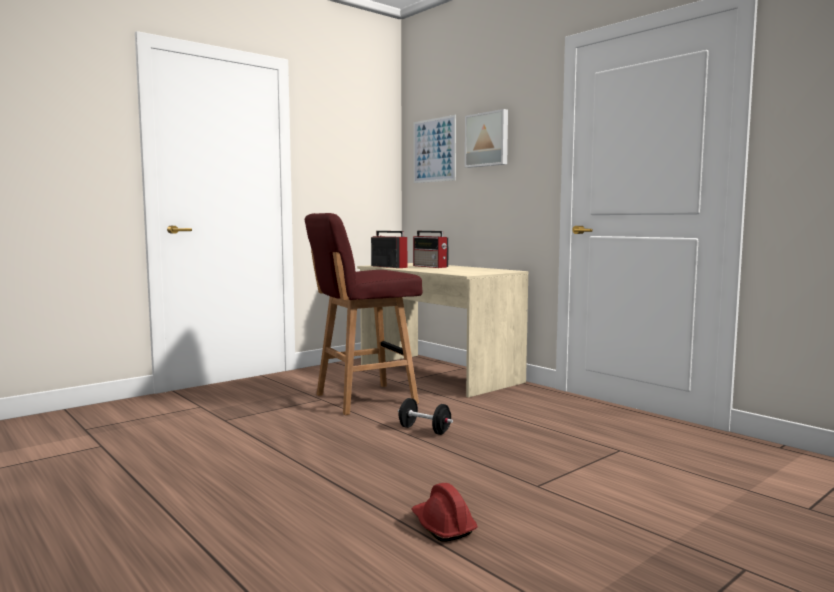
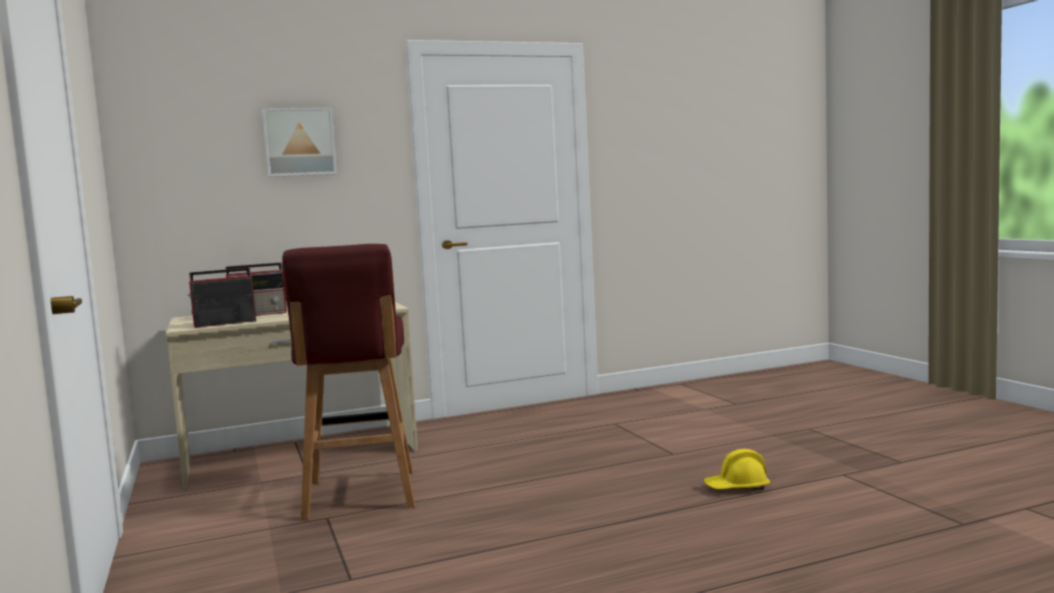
camera: 70 degrees left, 0 degrees up
(424, 430) = (507, 476): black dumbbell -> none
(434, 150) = (190, 150): picture -> none
(442, 526) = (737, 487): red hard hat -> yellow hard hat

